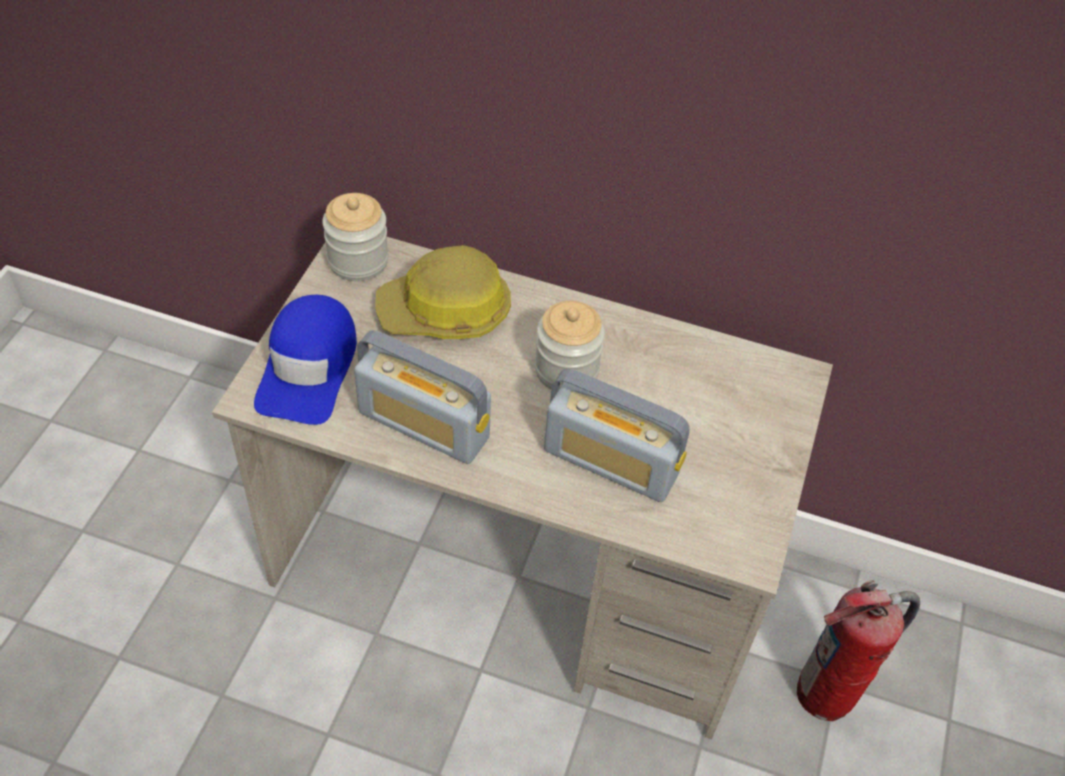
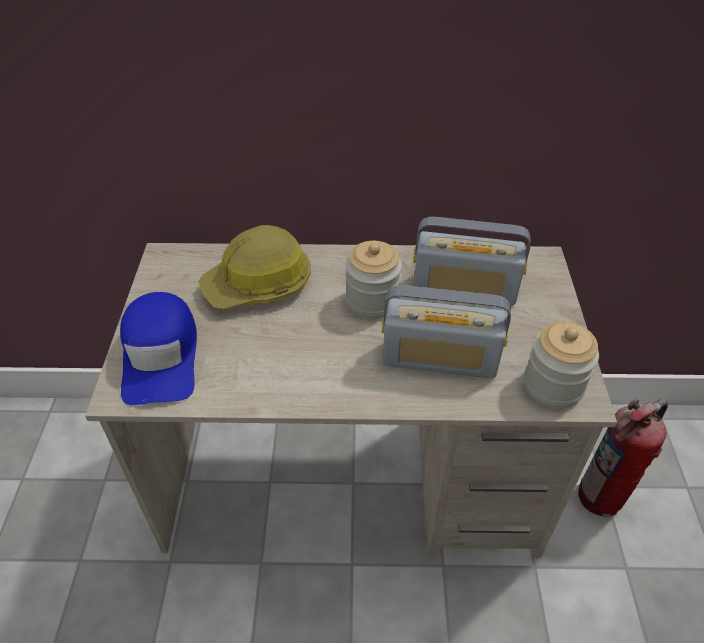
camera: 15 degrees left, 5 degrees down
(358, 261) = (173, 265): jar -> jar (553, 385)
(424, 425) = (277, 373): radio -> radio (464, 289)

